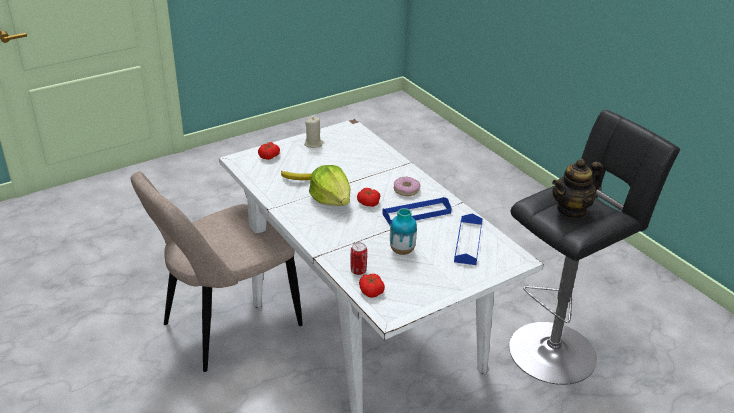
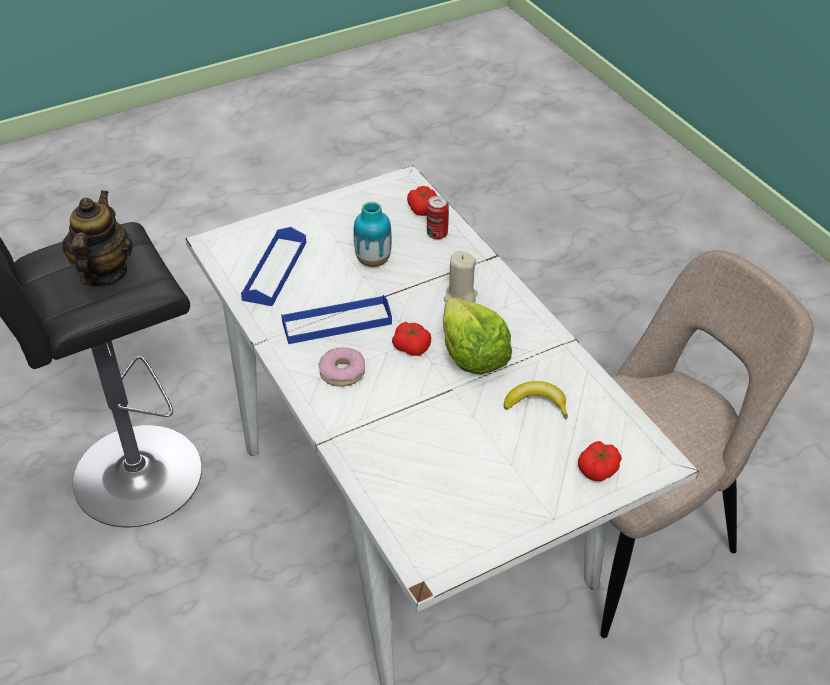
camera: 175 degrees left, 10 degrees up
(313, 144) = (511, 505): beige candle -> beige candle (460, 297)
(572, 210) = (103, 273): teapot -> teapot turned 60 degrees counterclockwise

